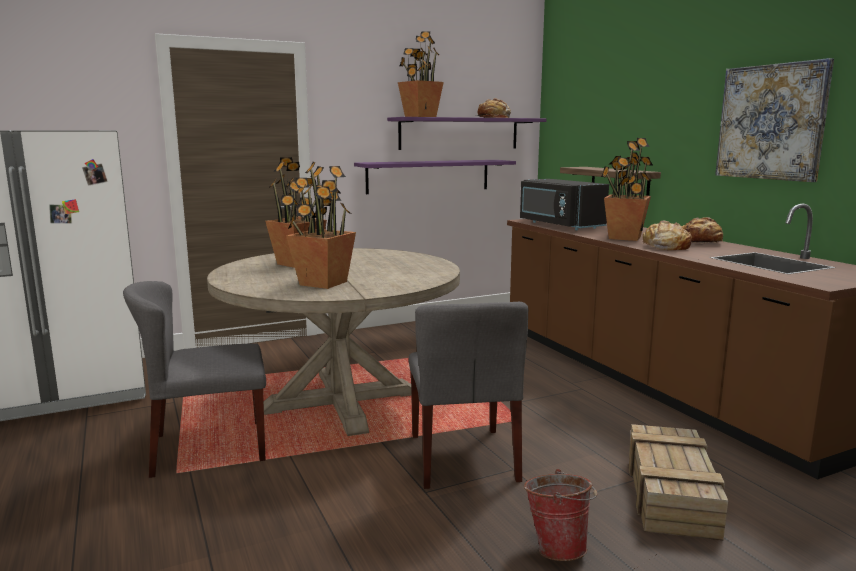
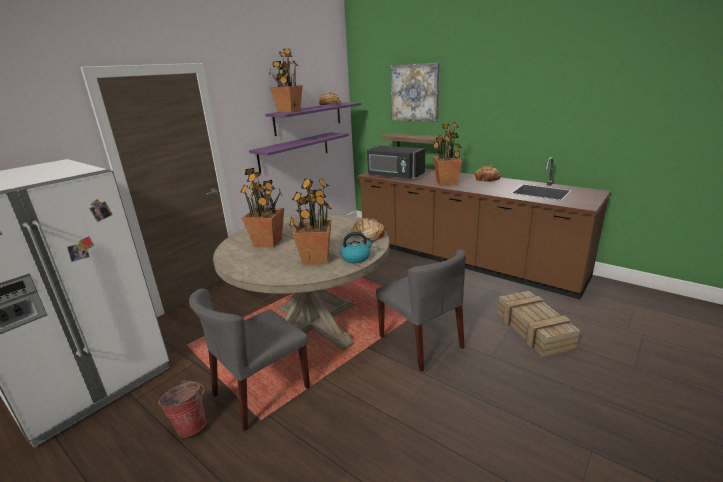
camera: 25 degrees left, 10 degrees up
(372, 290) = (356, 258): none -> kettle
(557, 547) = (516, 382): bucket -> bucket (191, 424)
(665, 247) = (477, 187): bread -> bread (367, 236)
(771, 122) = (522, 109): picture -> picture (414, 92)

